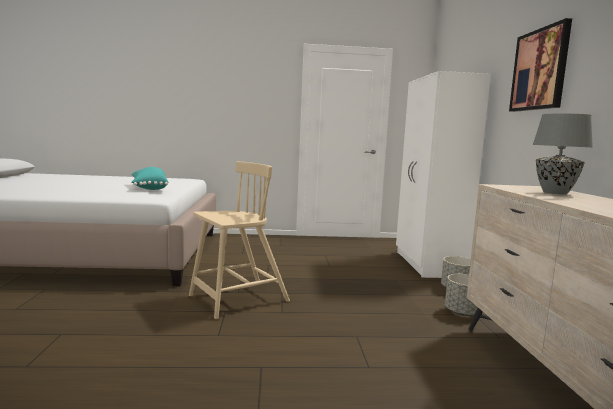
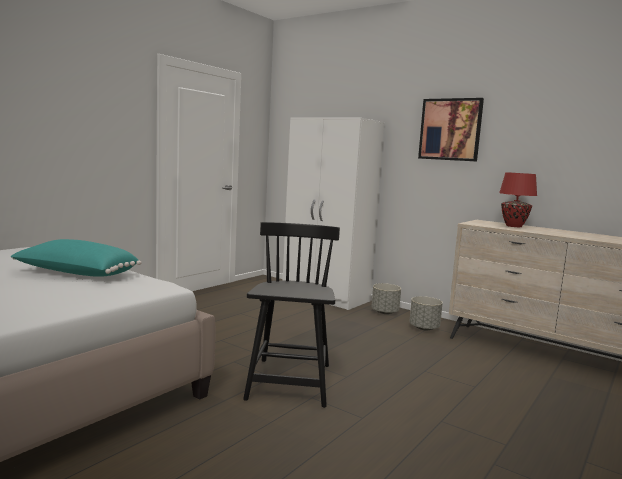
camera: 50 degrees left, 0 degrees up
(237, 299) = (290, 383): beige chair -> black chair
(555, 193) = (514, 226): grey table lamp -> red table lamp

